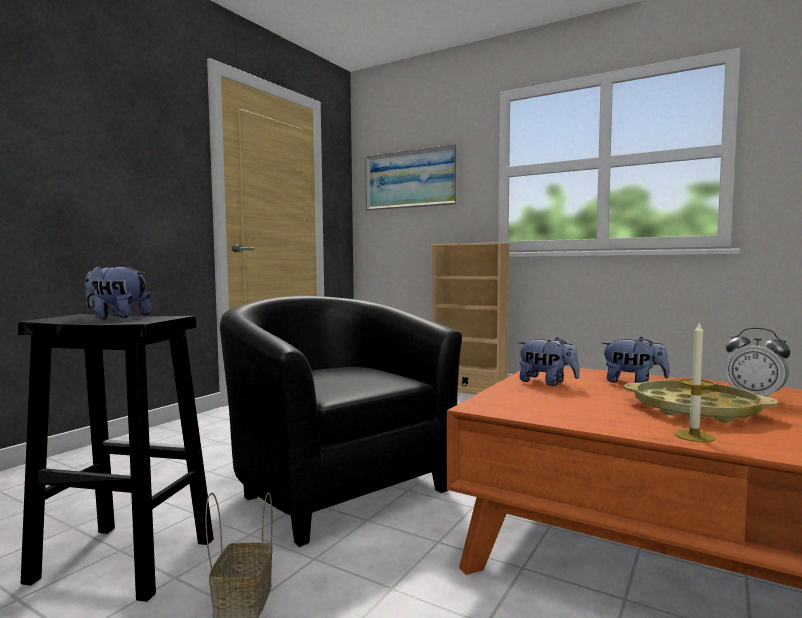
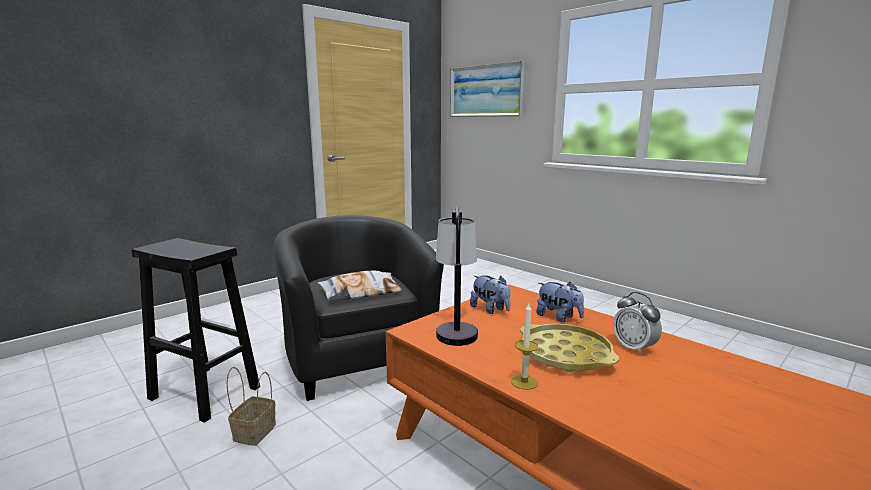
camera: 15 degrees right, 10 degrees up
(117, 317) = (190, 246): plush toy -> none
(356, 384) = (360, 292): none -> pillow
(469, 390) = (517, 279): beige bookcase -> none
(530, 399) = (455, 327): none -> table lamp

